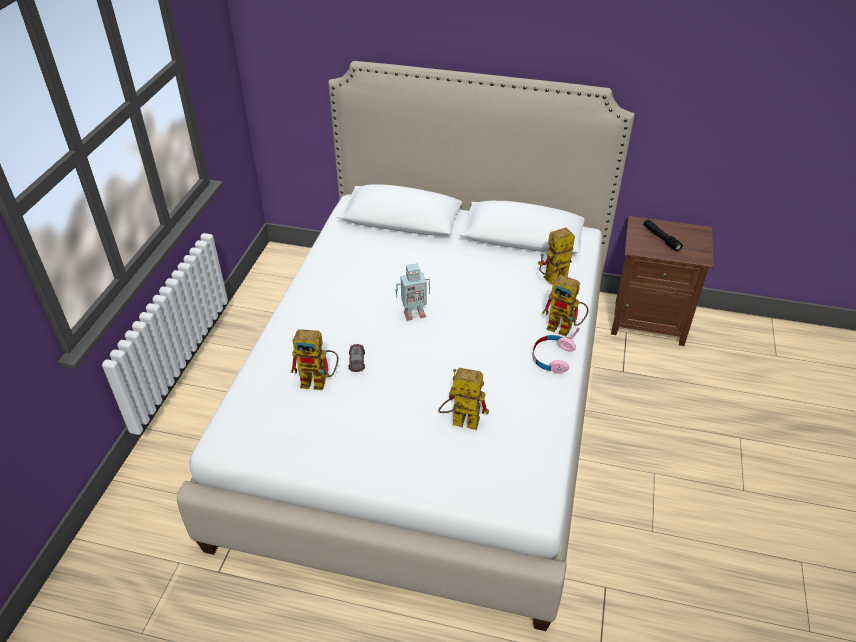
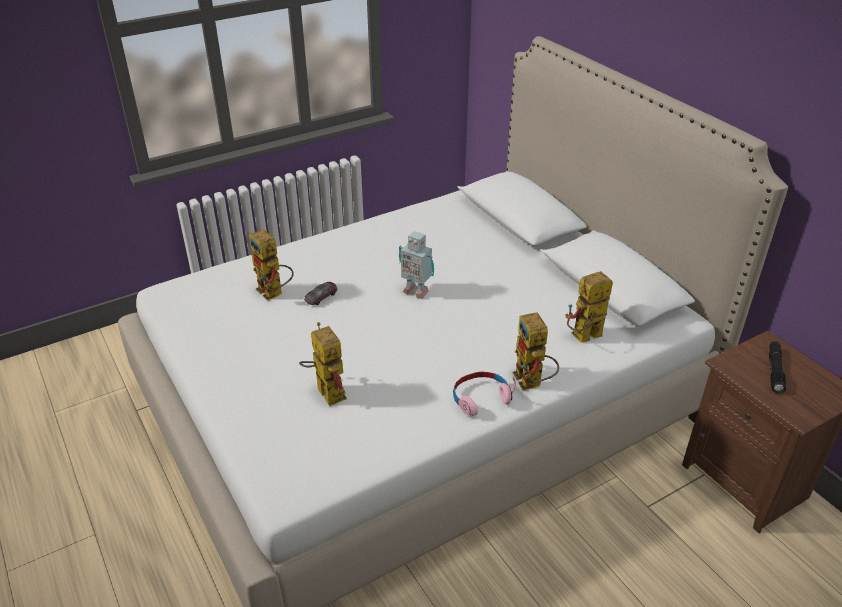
camera: 45 degrees right, 5 degrees down
(552, 281) = (583, 338): toy robot -> toy robot turned 45 degrees counterclockwise

